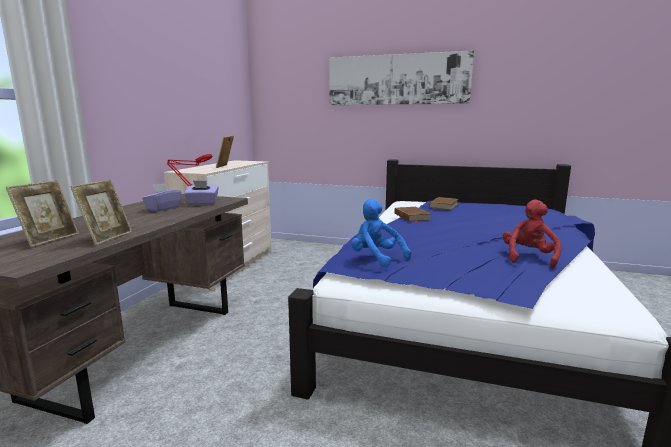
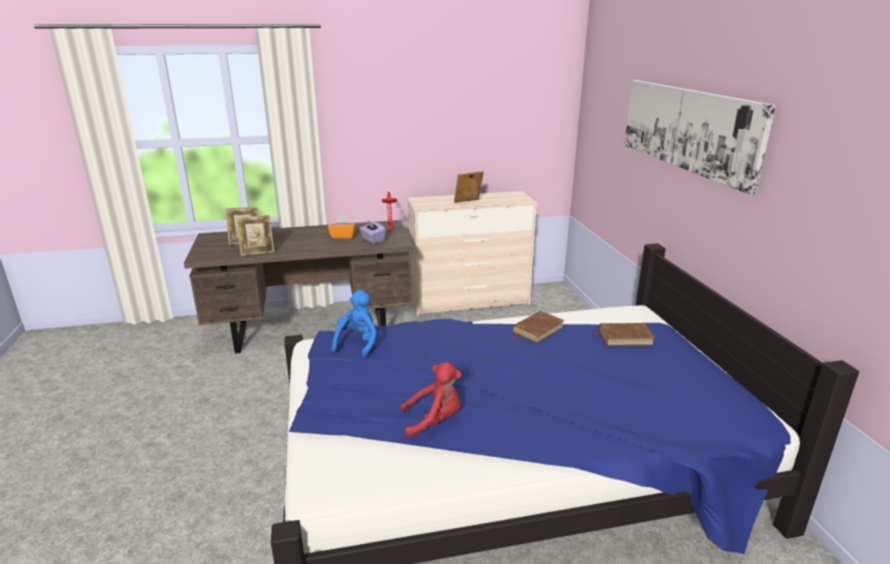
camera: 60 degrees right, 10 degrees up
(163, 208) = (343, 236): purple tissue box -> orange tissue box

